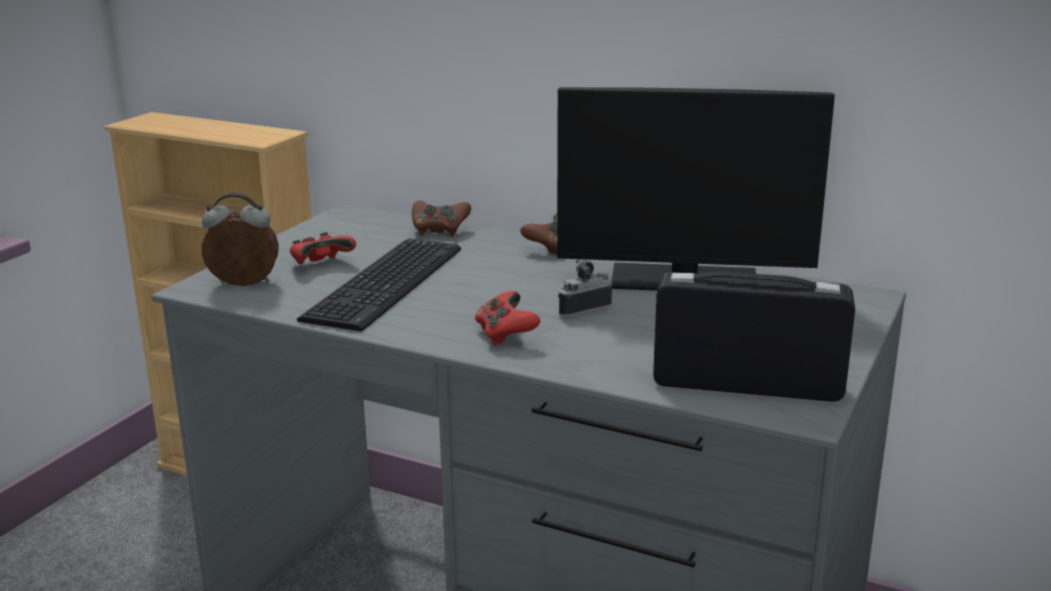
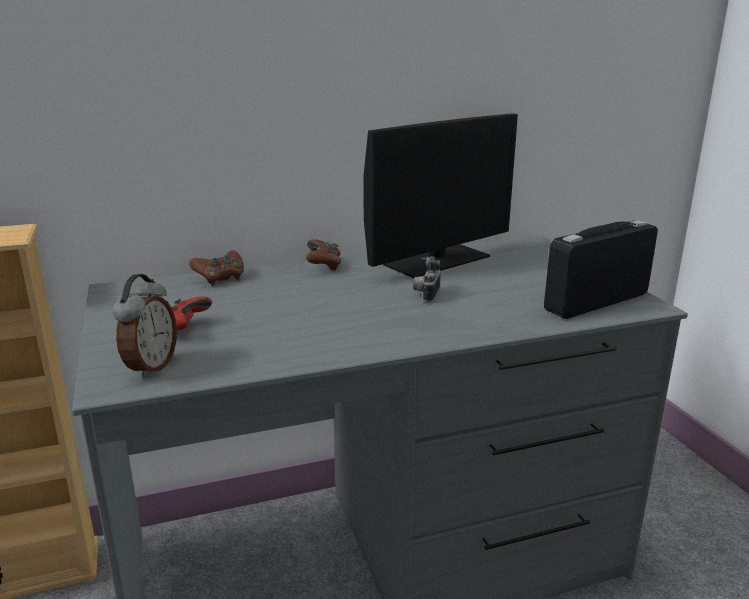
camera: 45 degrees left, 0 degrees up
(243, 284) = (150, 367): alarm clock -> alarm clock turned 150 degrees clockwise
(390, 282) = (269, 322): keyboard -> none
(505, 334) = (423, 325): red game controller -> none

